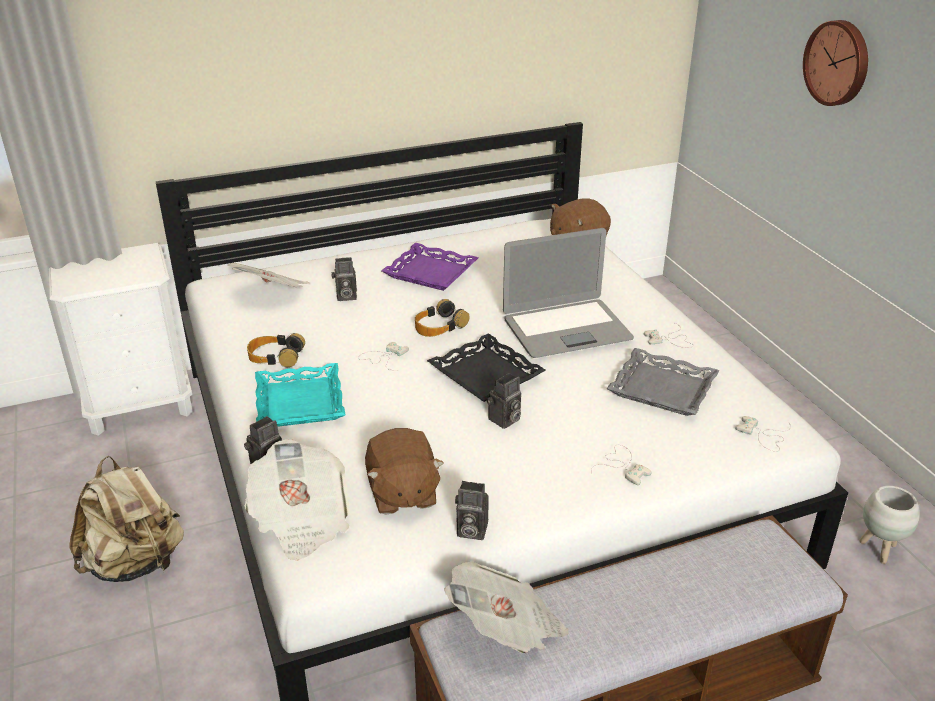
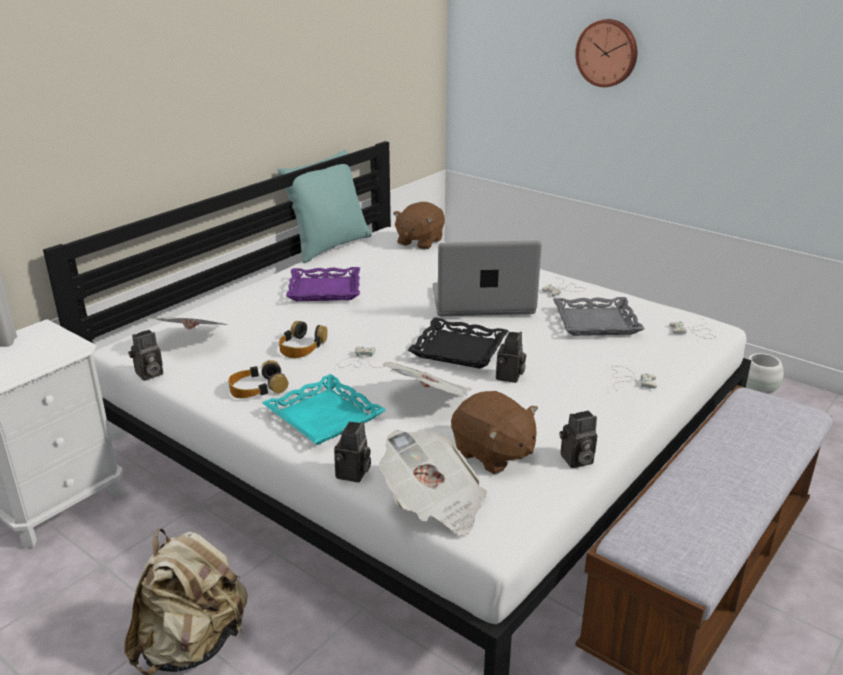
camera: 30 degrees left, 5 degrees down
(345, 296) = (268, 326): camera -> camera (148, 374)
(439, 326) = (380, 325): headphones -> headphones (302, 346)
(483, 225) = (329, 246): none -> turquoise pillow
(506, 629) = (667, 522): newspaper -> newspaper (430, 400)
(566, 329) = (482, 301): laptop -> laptop turned 135 degrees counterclockwise

